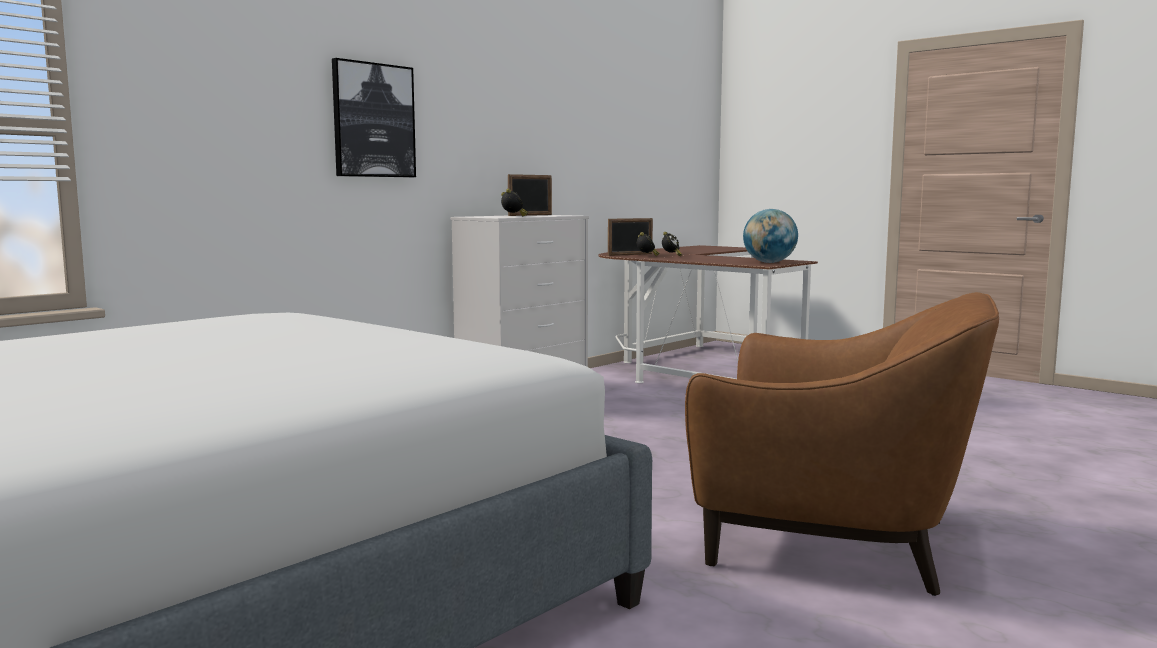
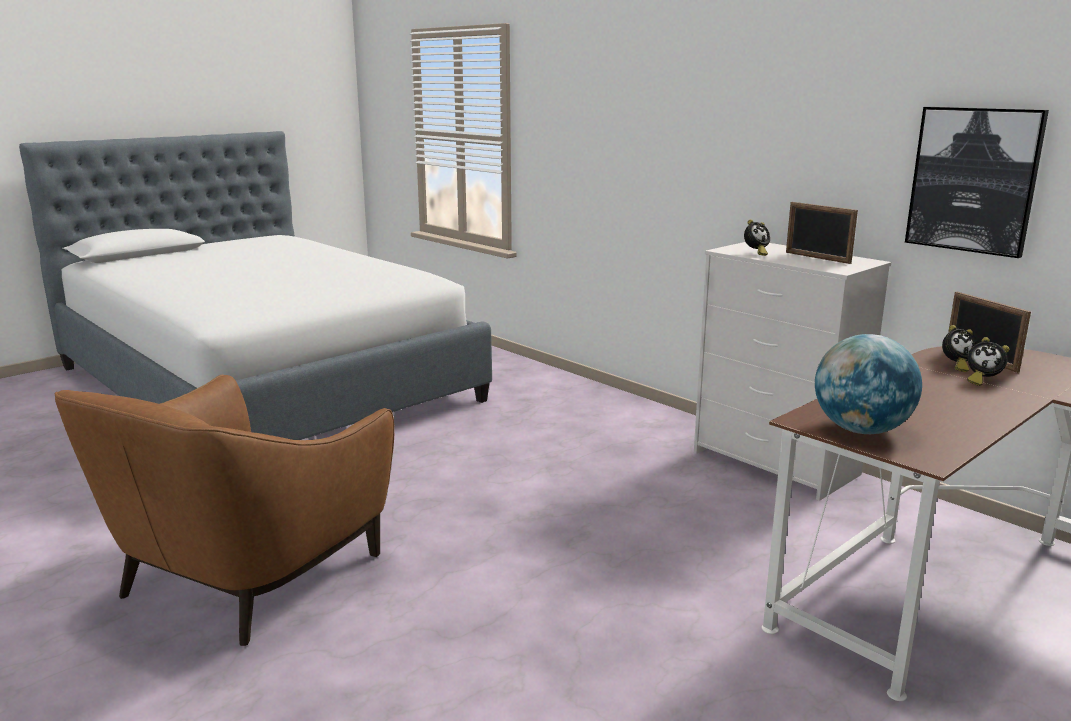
camera: 95 degrees right, 10 degrees up
(373, 120) = (686, 133): picture -> picture (973, 180)

